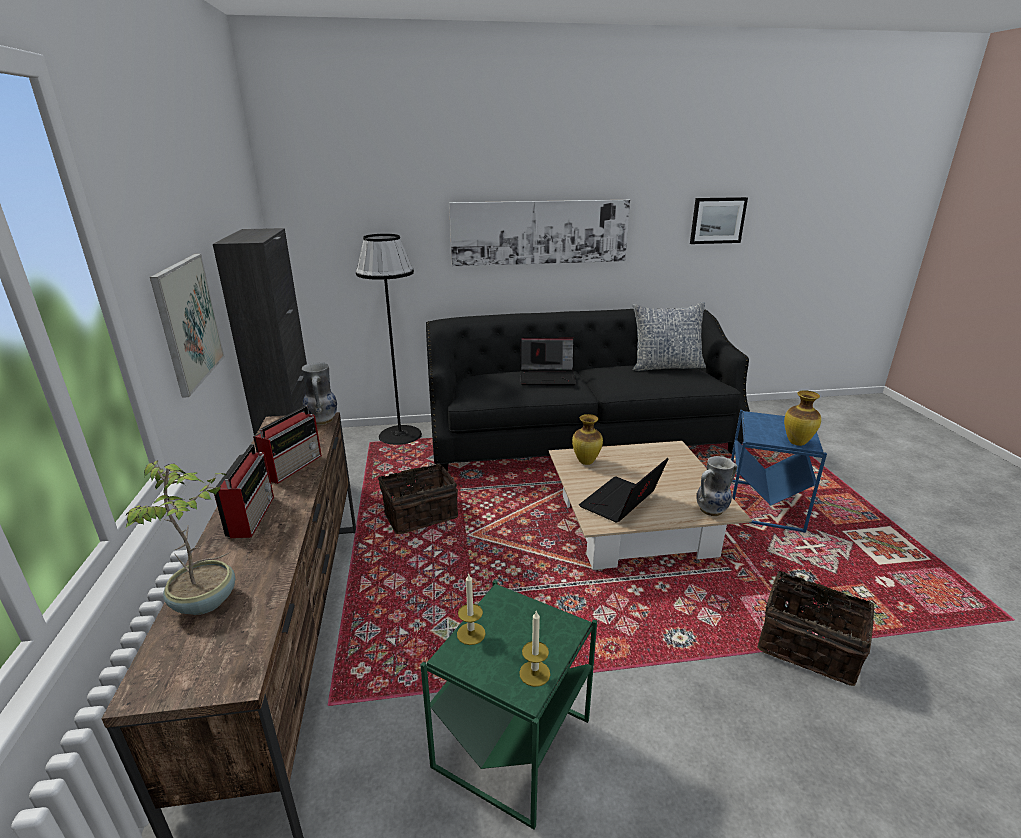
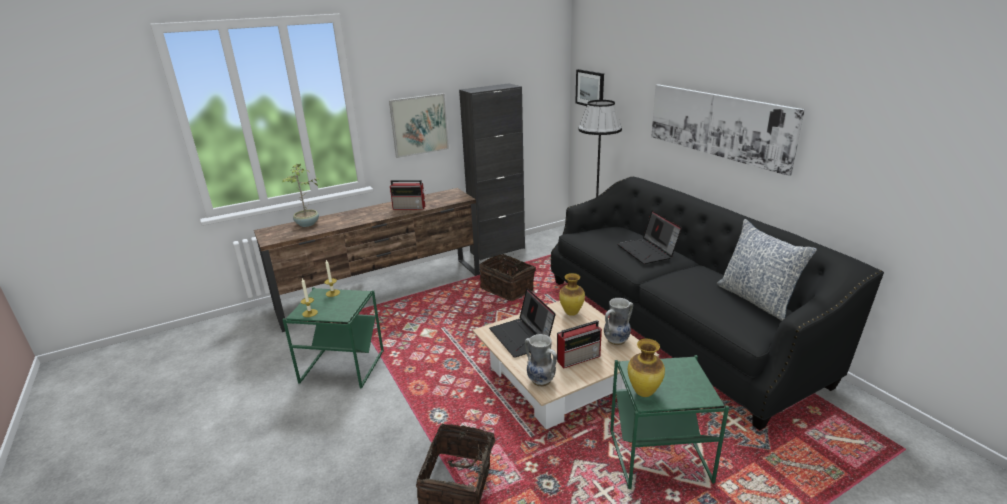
camera: 70 degrees right, 0 degrees up
(252, 515) = (365, 213): radio -> radio (579, 358)
(323, 420) = (461, 199): vase -> vase (616, 341)
(621, 503) = (522, 337): laptop -> laptop turned 135 degrees counterclockwise
(717, 220) = (919, 159): picture -> picture (590, 88)
(764, 505) = (660, 457): blue side table -> green side table

